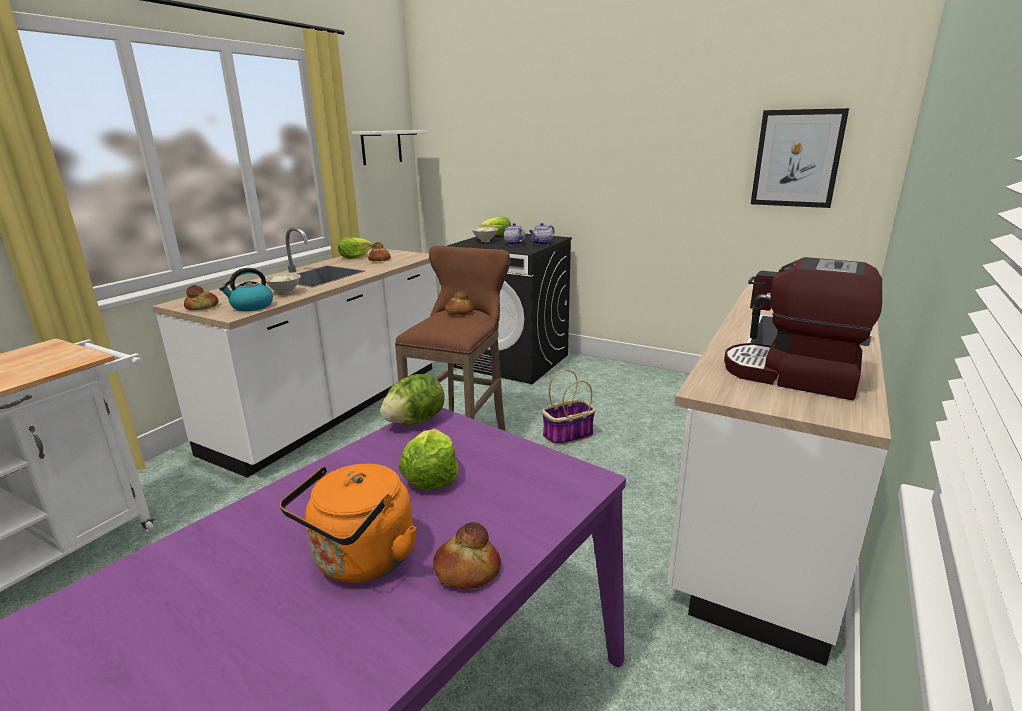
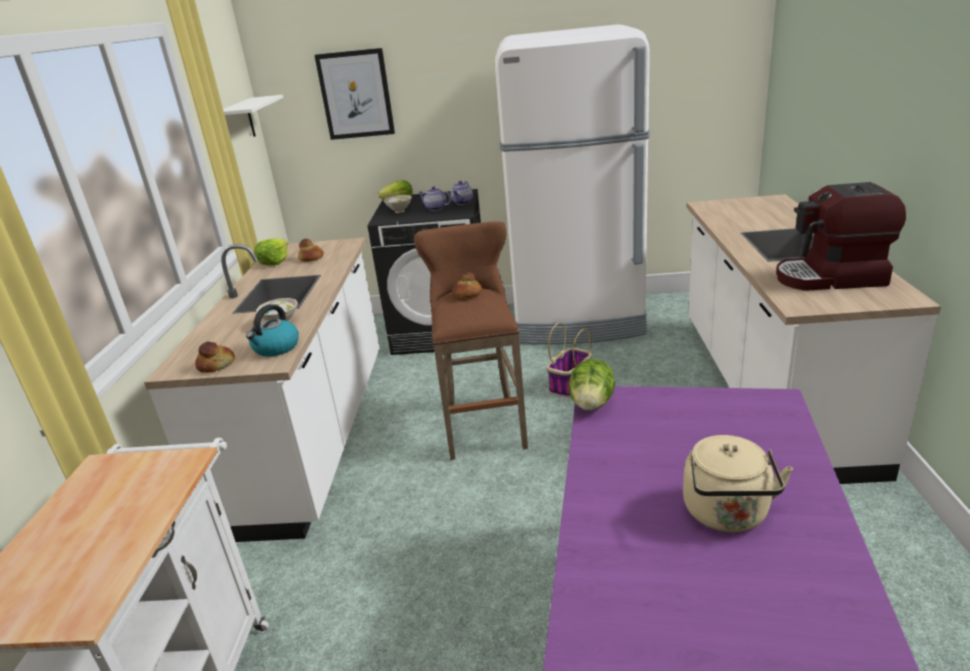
camera: 25 degrees left, 5 degrees up
(360, 561) = (727, 515): orange kettle -> beige kettle
(431, 477) = (676, 440): lettuce -> none
(467, 570) = (800, 489): bread -> none
(635, 385) = (578, 321): none -> white fridge
(797, 158) = (683, 83): picture -> picture (356, 94)

